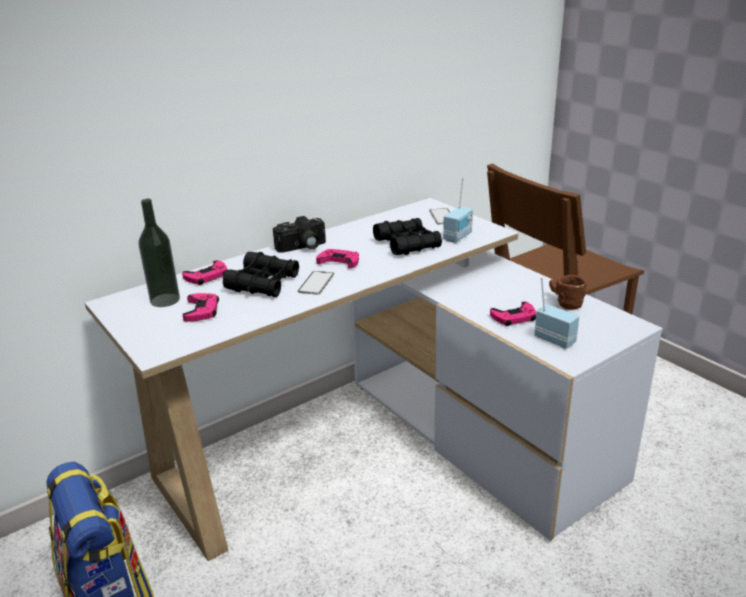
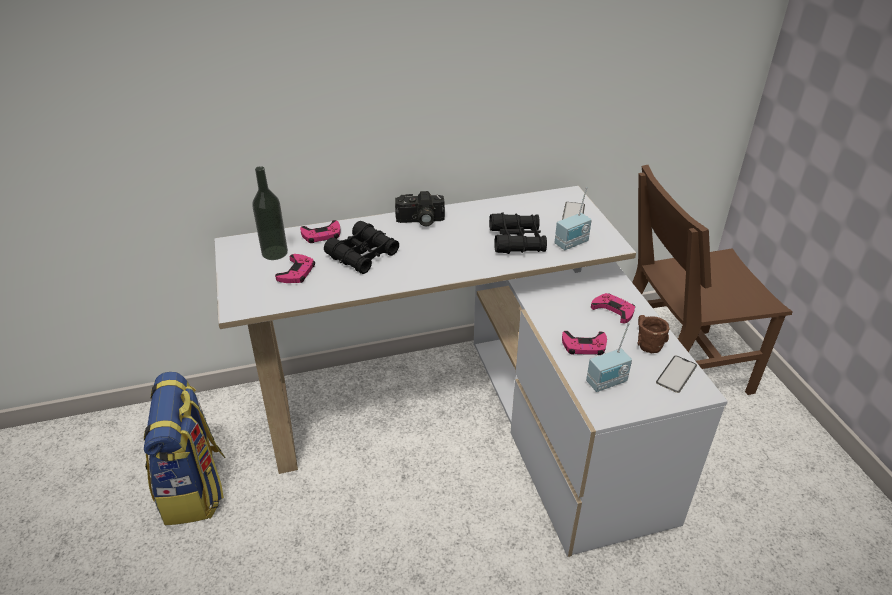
camera: 20 degrees right, 10 degrees up
(316, 283) = (407, 266): phone -> phone (676, 374)
(339, 261) = (442, 246): pink game controller -> pink game controller (613, 310)
(555, 339) = (607, 383): radio -> radio turned 90 degrees clockwise

